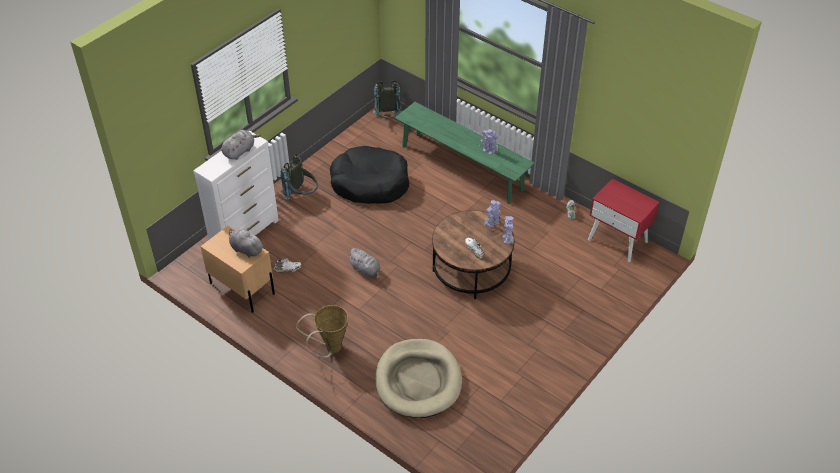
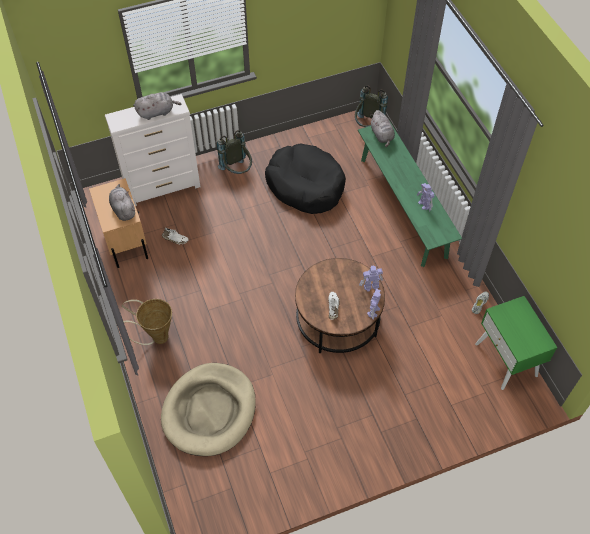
camera: 30 degrees right, 10 degrees up
(366, 270) = (241, 273): grey plush toy -> grey plush toy (382, 135)
(618, 240) = (506, 360): red nightstand -> green nightstand

